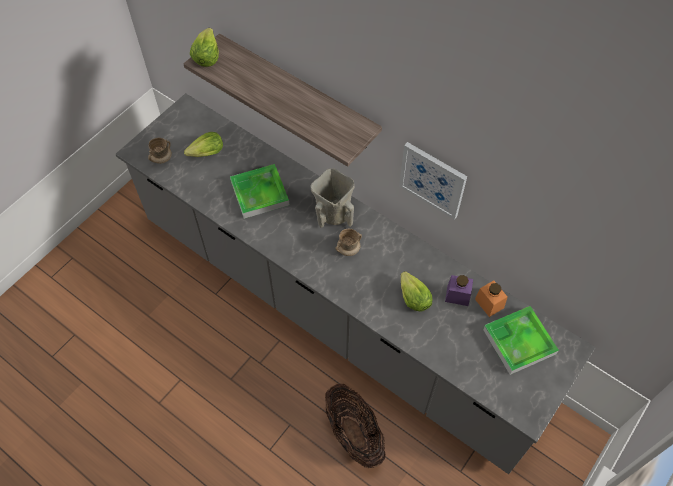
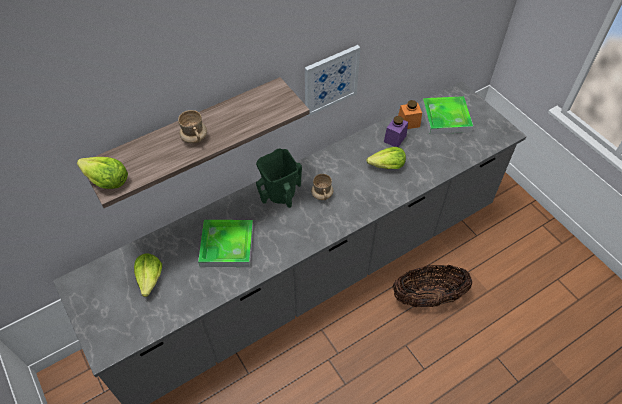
camera: 70 degrees left, 5 degrees down
(162, 159) = (132, 325): beige mug -> beige mug (194, 138)
(333, 214) = (279, 194): beige vase -> green vase

